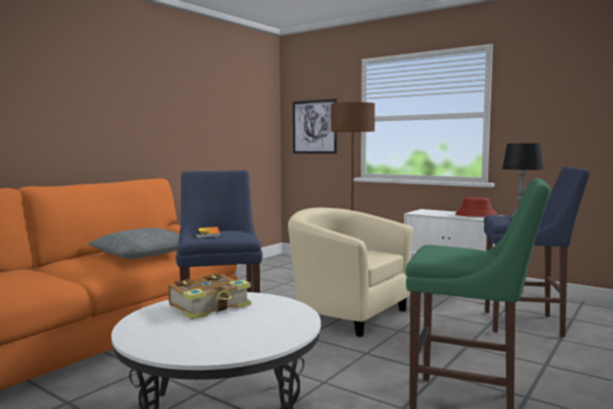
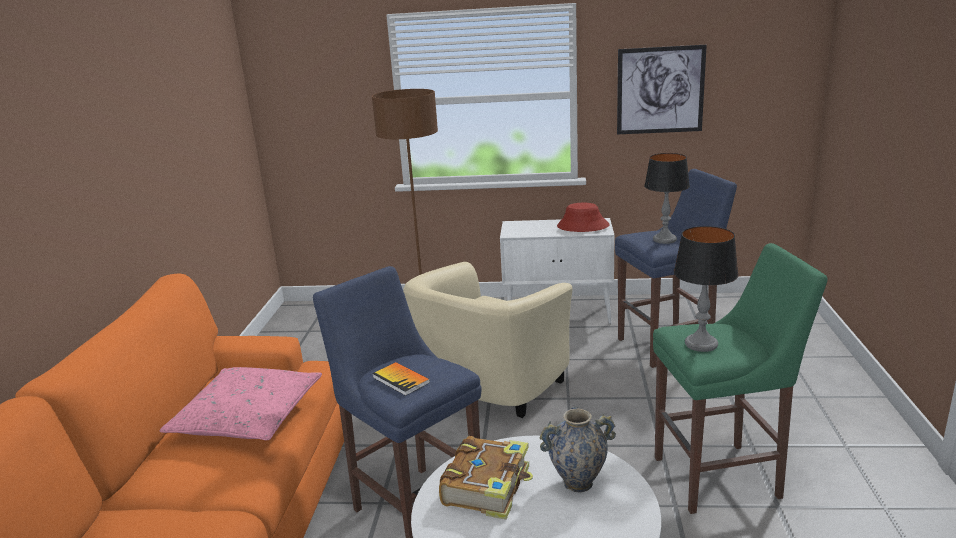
camera: 30 degrees left, 15 degrees up
(142, 254) = (248, 417): grey pillow -> pink pillow
(267, 319) = (578, 483): none -> vase
(314, 127) = (316, 115): picture -> picture (660, 90)
(347, 313) = (488, 390): beige armchair -> beige armchair turned 60 degrees counterclockwise
(439, 252) = (700, 344): none -> table lamp

